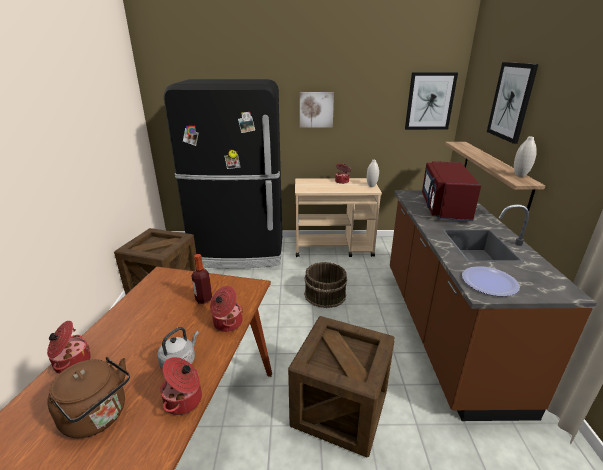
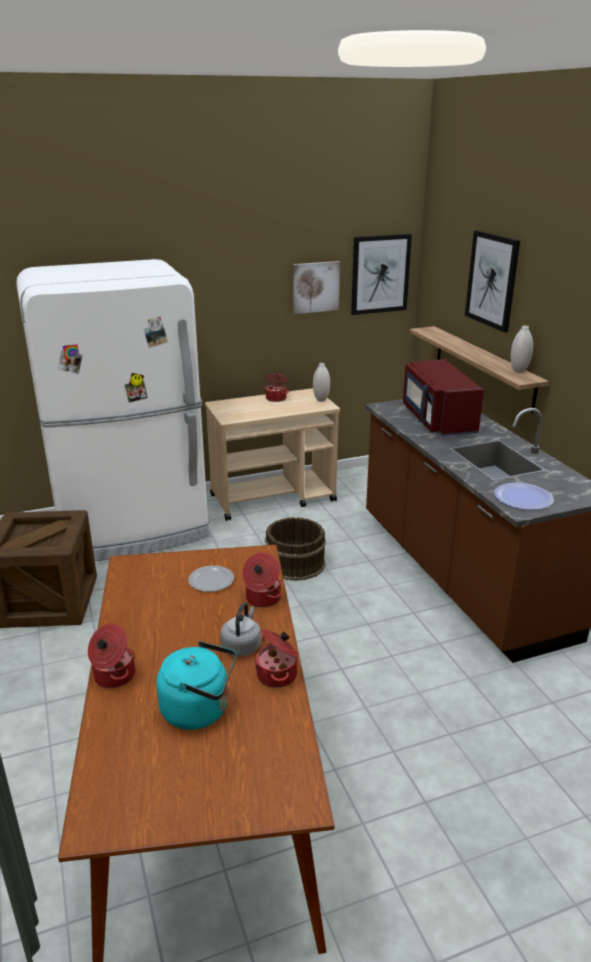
camera: 20 degrees left, 0 degrees up
(98, 416) = (200, 710): brown kettle -> turquoise kettle
(204, 299) = (212, 580): bottle -> plate
(238, 252) = (133, 529): black fridge -> white fridge
(316, 109) = (228, 297): picture -> picture (315, 287)
(340, 408) = (380, 685): crate -> none

